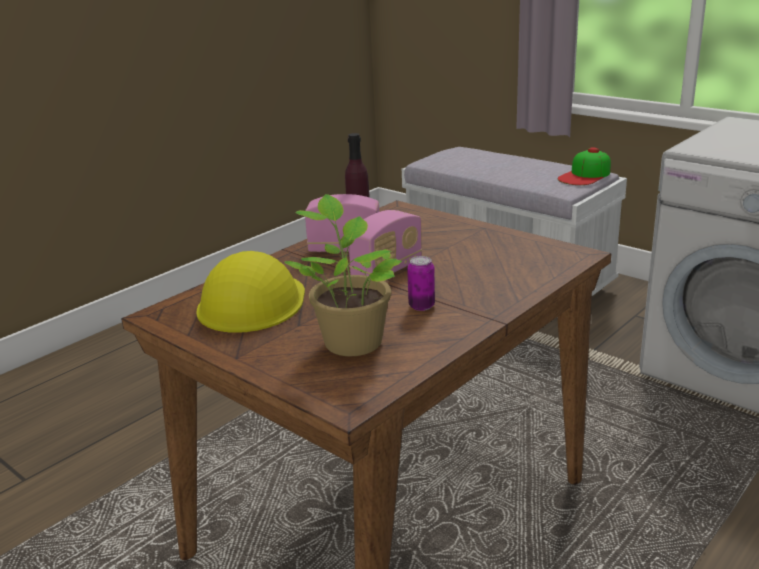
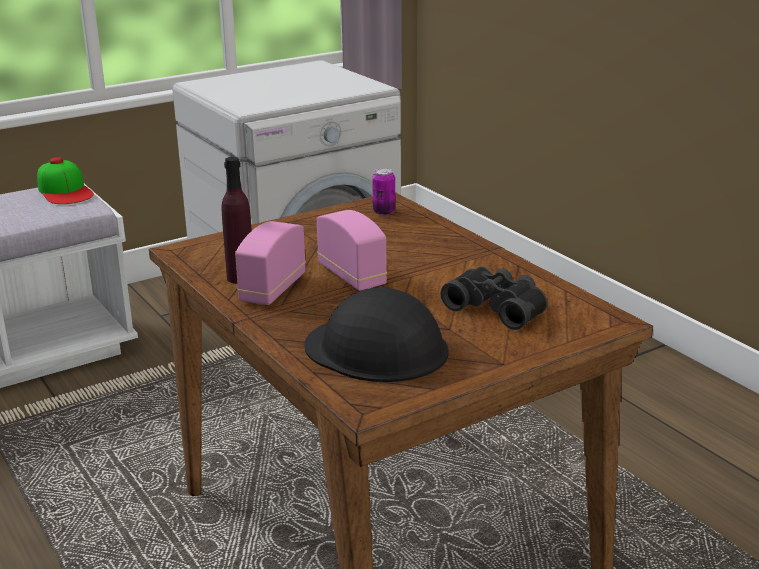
camera: 75 degrees left, 0 degrees up
(252, 302) = (377, 348): yellow hard hat -> black hard hat
(351, 340) = (498, 308): potted plant -> black binoculars
(421, 306) = (447, 271): can -> can (384, 212)

